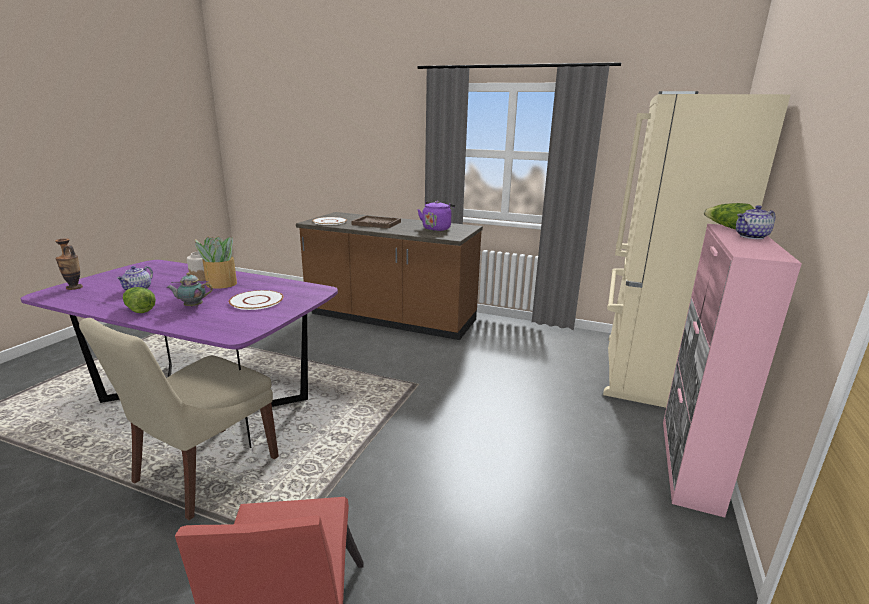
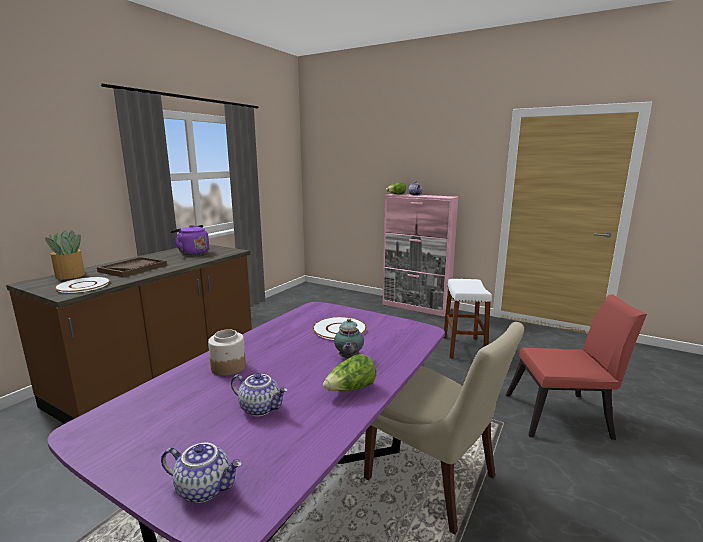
camera: 80 degrees left, 5 degrees down
(74, 287) = (205, 488): vase -> teapot
(221, 284) = (268, 352): potted plant -> potted plant (69, 276)
(528, 523) = (463, 347): none -> white stool
(646, 371) = (330, 296): beige fridge -> none

